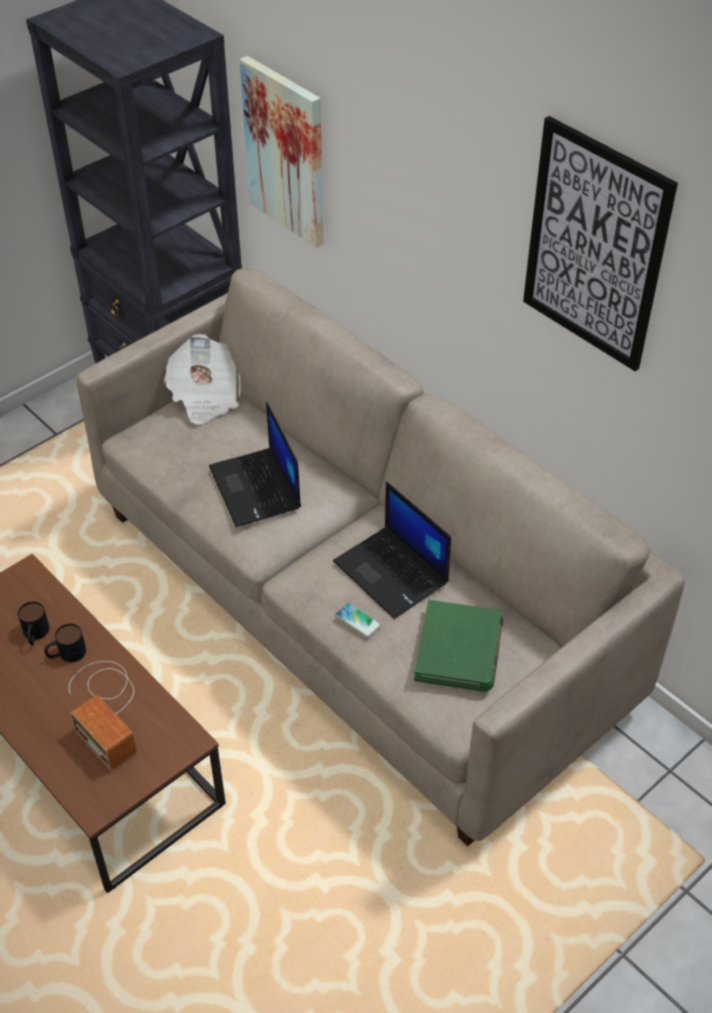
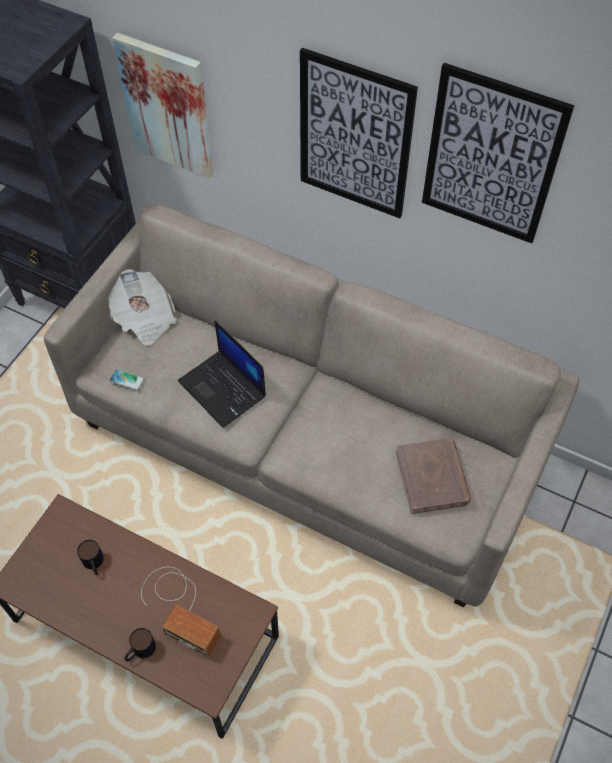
camera: 20 degrees left, 10 degrees up
(66, 654) = (127, 572): mug -> mug (140, 651)
(358, 621) = (349, 477): phone -> phone (127, 380)
(392, 573) = (357, 429): laptop -> none
(459, 649) = (432, 477): green book -> brown book
(461, 206) = (355, 136): none -> picture

